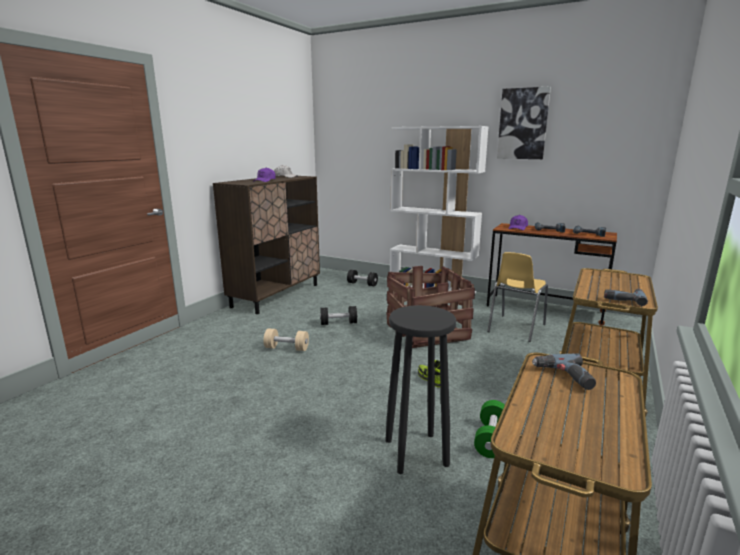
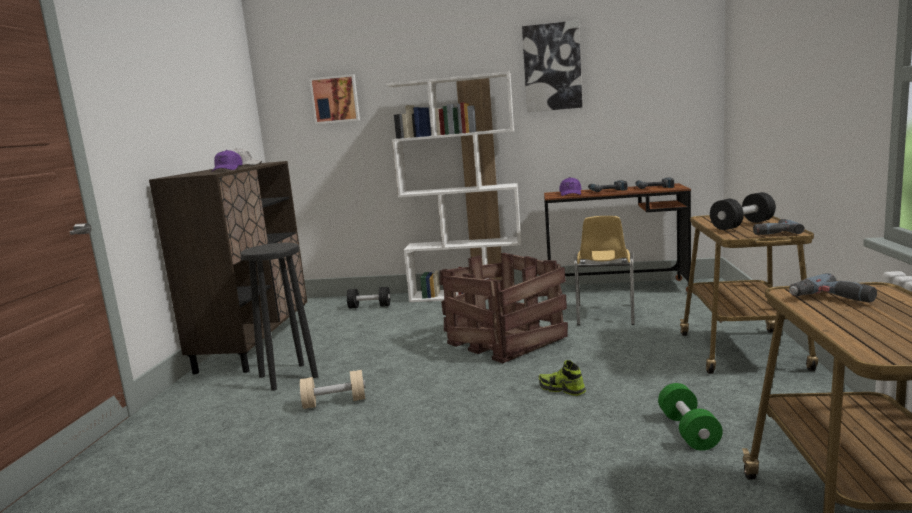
camera: 20 degrees left, 5 degrees down
(338, 323) = (381, 357): black dumbbell -> black dumbbell (742, 225)
(362, 134) = (335, 99): none -> picture
(417, 452) = (621, 469): black stool -> black stool (289, 376)

